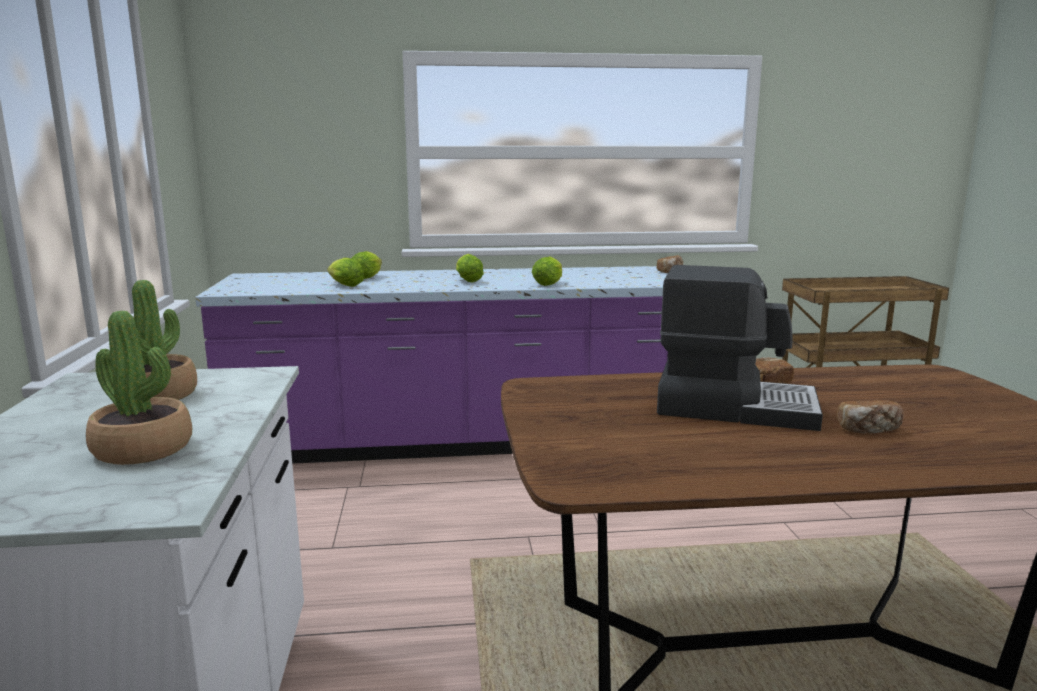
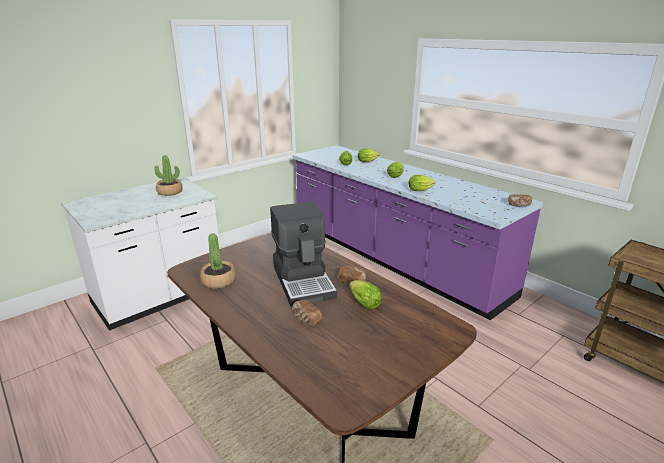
camera: 55 degrees right, 10 degrees up
(143, 449) = (127, 207): potted plant -> potted plant (219, 281)
(839, 392) = (363, 303): none -> lettuce

